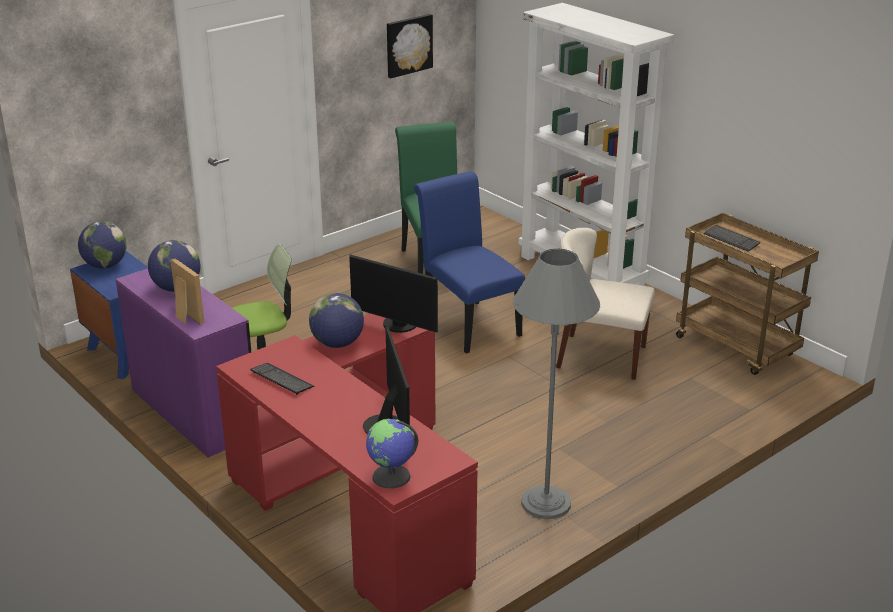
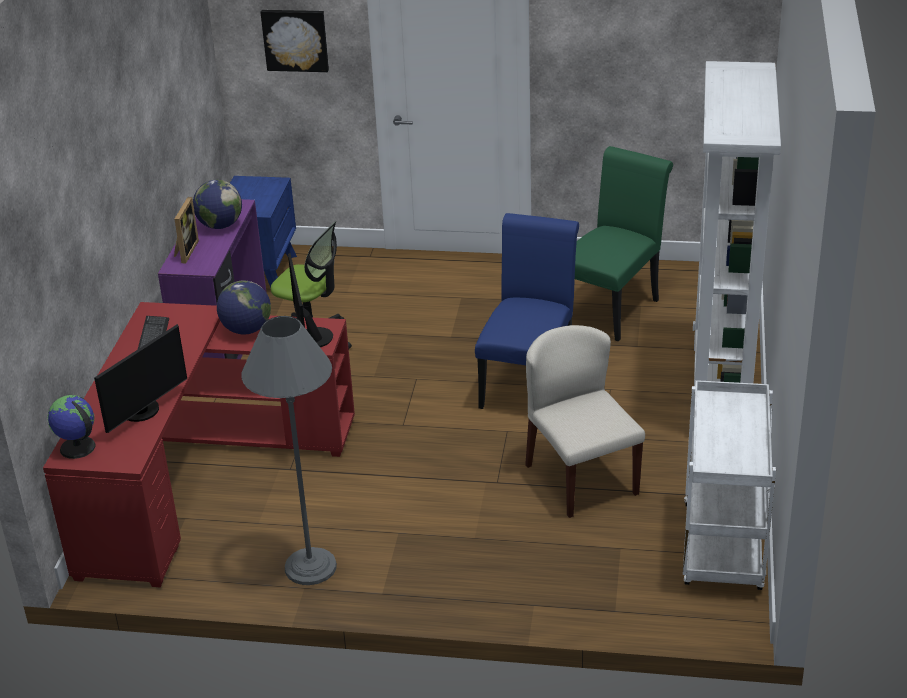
camera: 50 degrees right, 5 degrees up
(105, 265) = (256, 184): globe -> none
(408, 45) = (665, 58): picture -> picture (295, 39)
(731, 239) = (730, 417): keyboard -> none
(737, 347) = (724, 549): brown cart -> white cart

